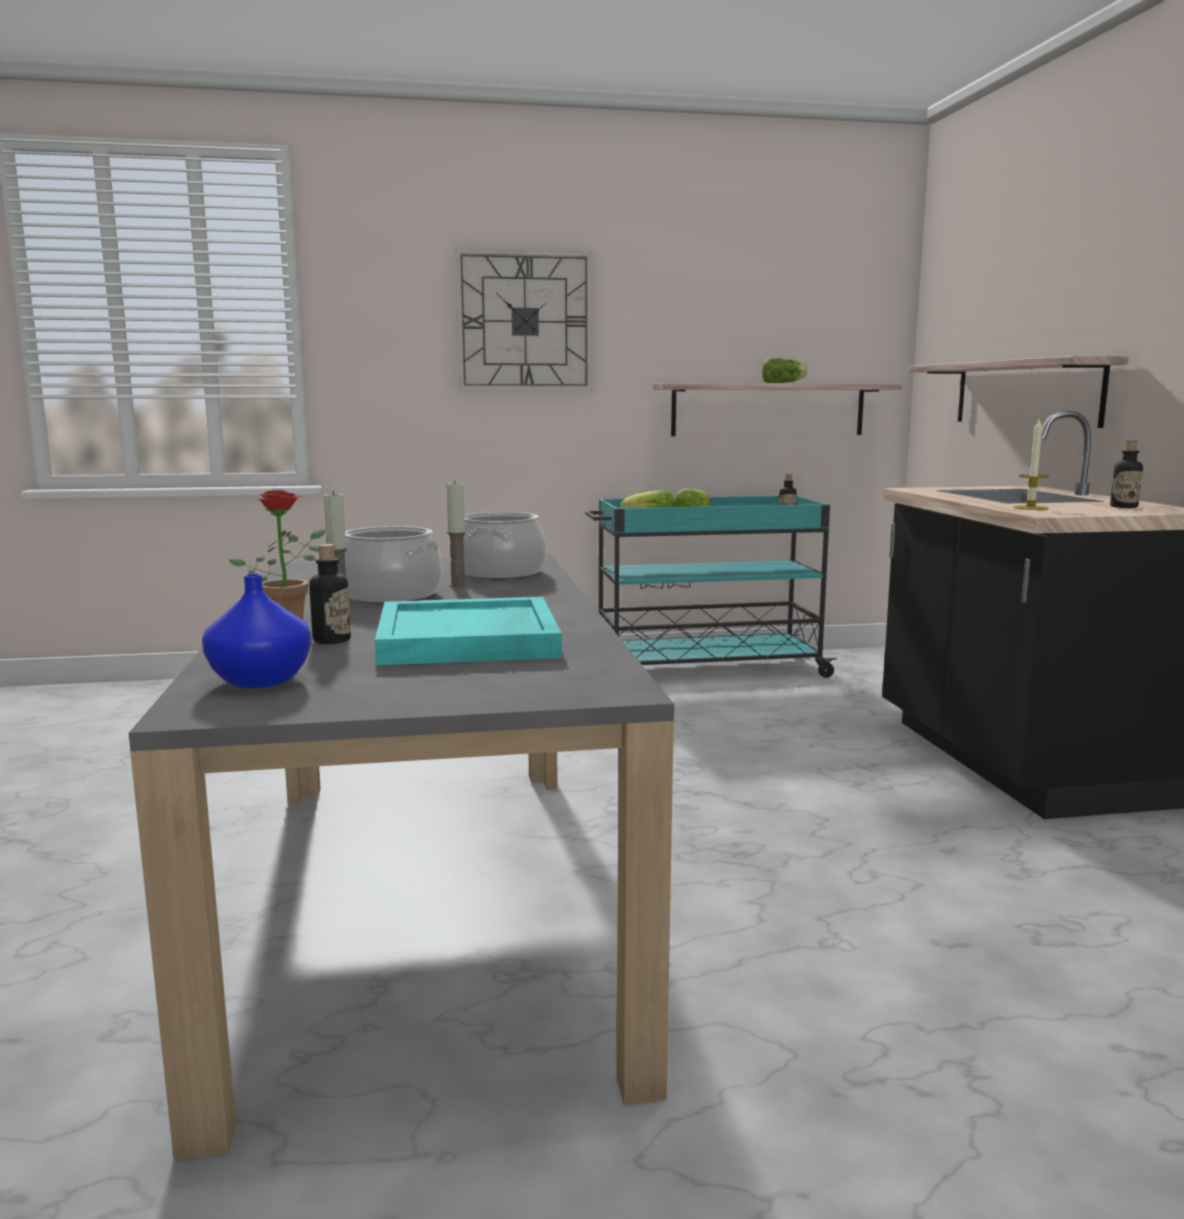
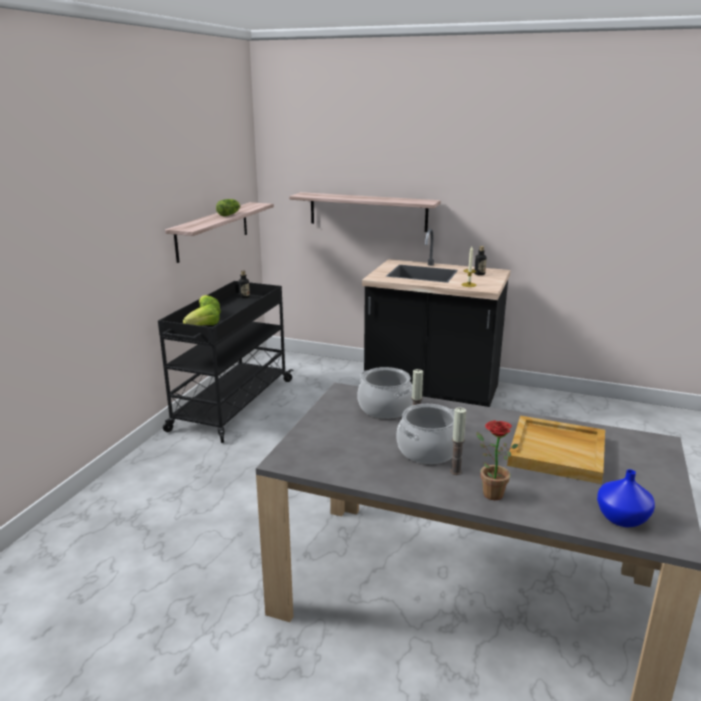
camera: 60 degrees left, 10 degrees up
(332, 640) = (541, 487): bottle -> none
(469, 639) = (558, 452): turquoise tray -> beige tray
(524, 321) = (94, 201): wall clock -> none
(704, 670) = (231, 405): turquoise cart -> black cart

